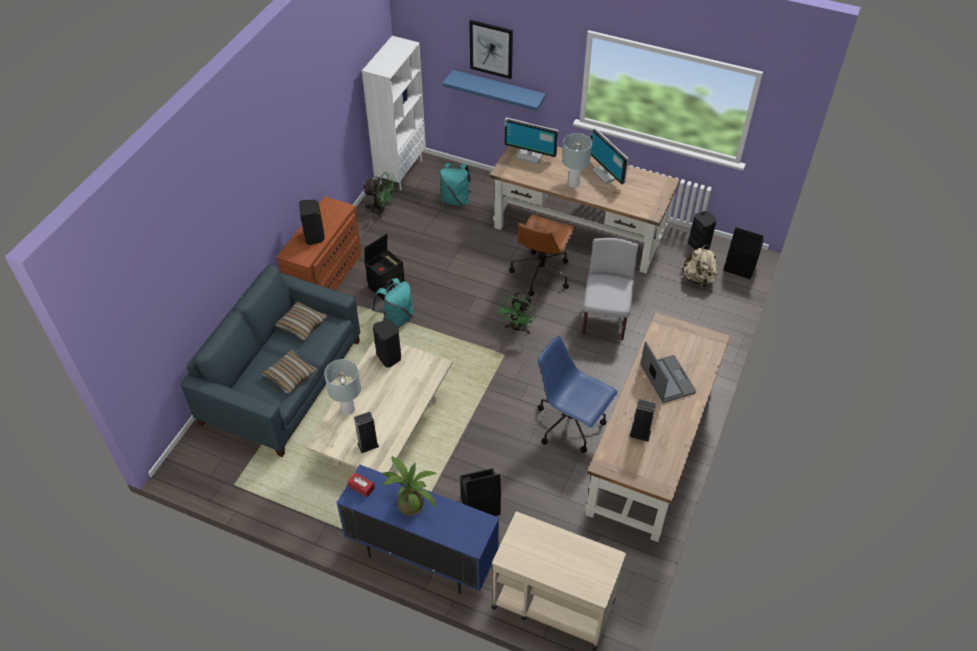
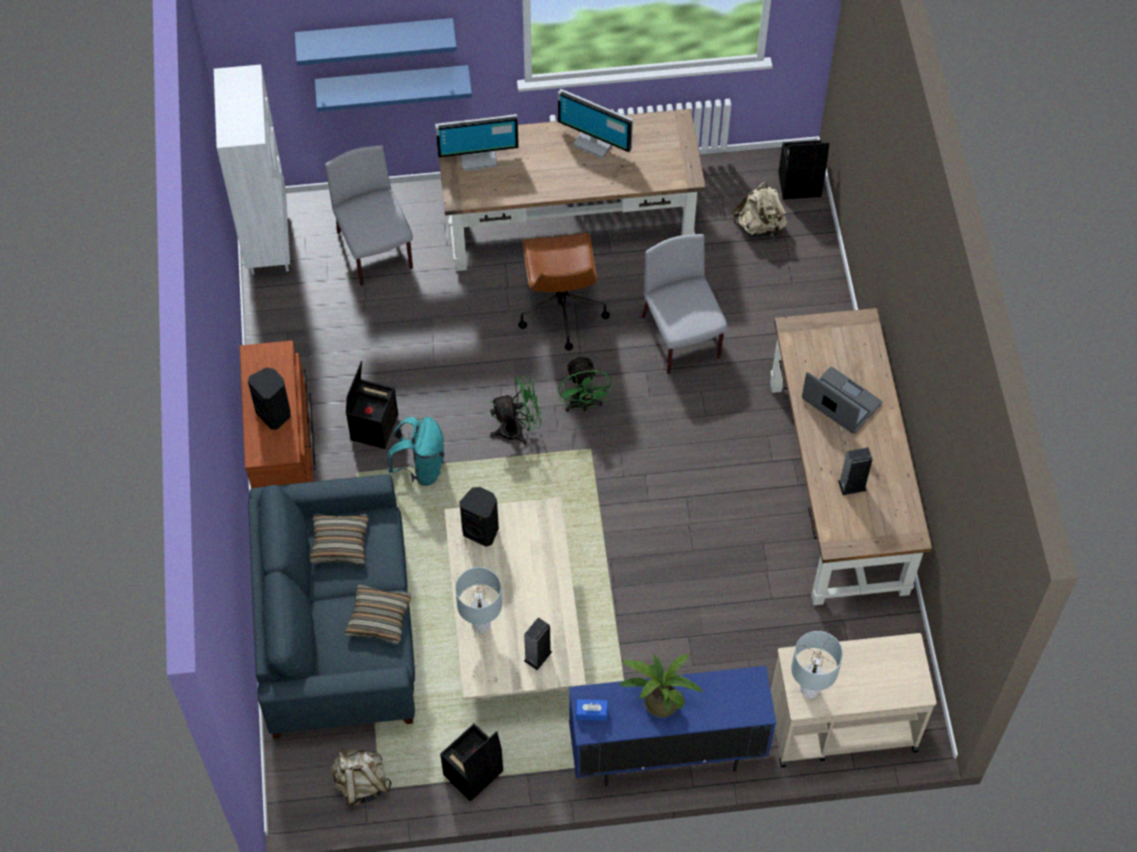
camera: 30 degrees left, 10 degrees up
(226, 476) = (361, 783): none -> beige backpack
(361, 487) = (591, 712): red tissue box -> blue tissue box
(382, 210) = (284, 314): green fan -> green fan (518, 429)
(456, 200) = (375, 251): turquoise backpack -> grey chair
(480, 507) = (690, 658): black storage box -> black storage box (473, 774)
(491, 49) = (375, 36): picture -> blue shelf
(571, 425) = (728, 502): blue office chair -> none
(574, 184) = (564, 176): grey table lamp -> grey table lamp (810, 689)
(699, 245) = (733, 175): black speaker -> none

